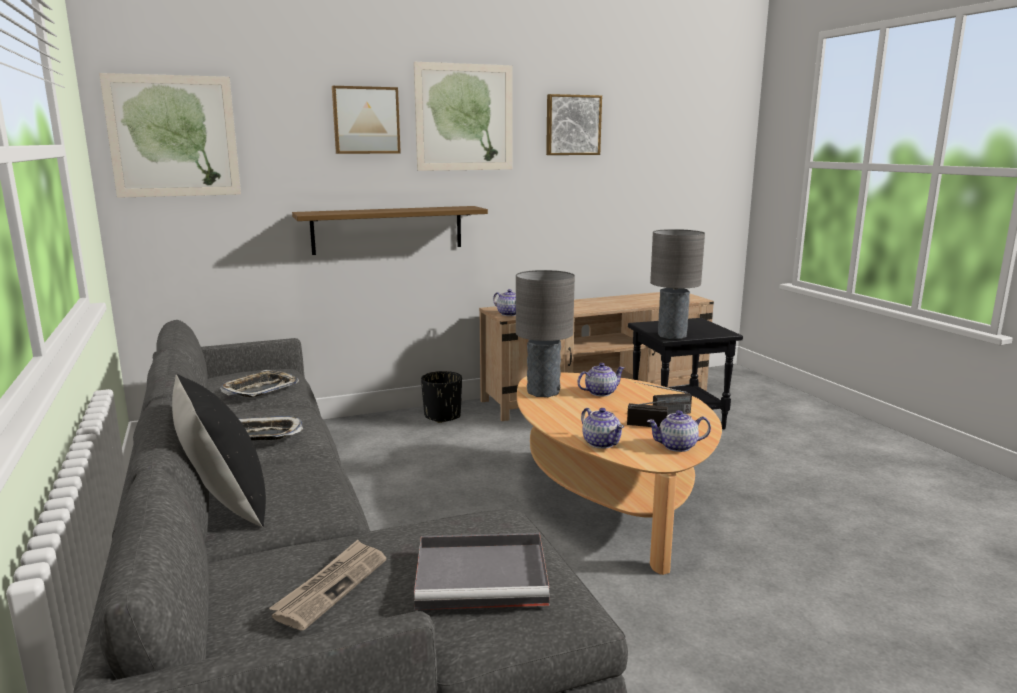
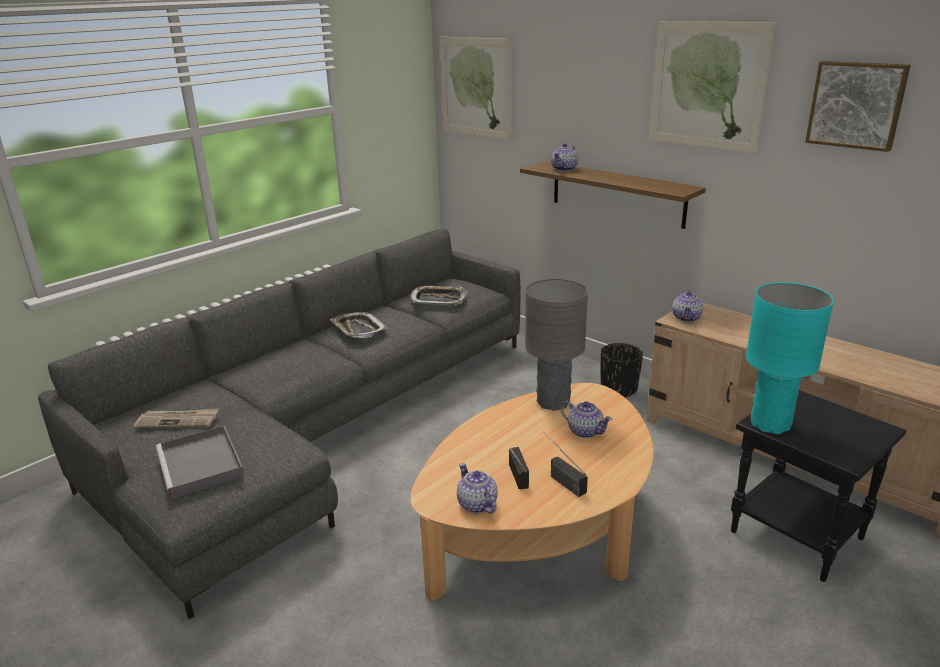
camera: 65 degrees right, 10 degrees up
(225, 505) = (263, 358): black pillow -> none
(366, 120) = (609, 82): picture -> none
(601, 443) = (453, 461): teapot -> teapot (564, 169)
(671, 336) = (770, 423): grey table lamp -> turquoise table lamp

